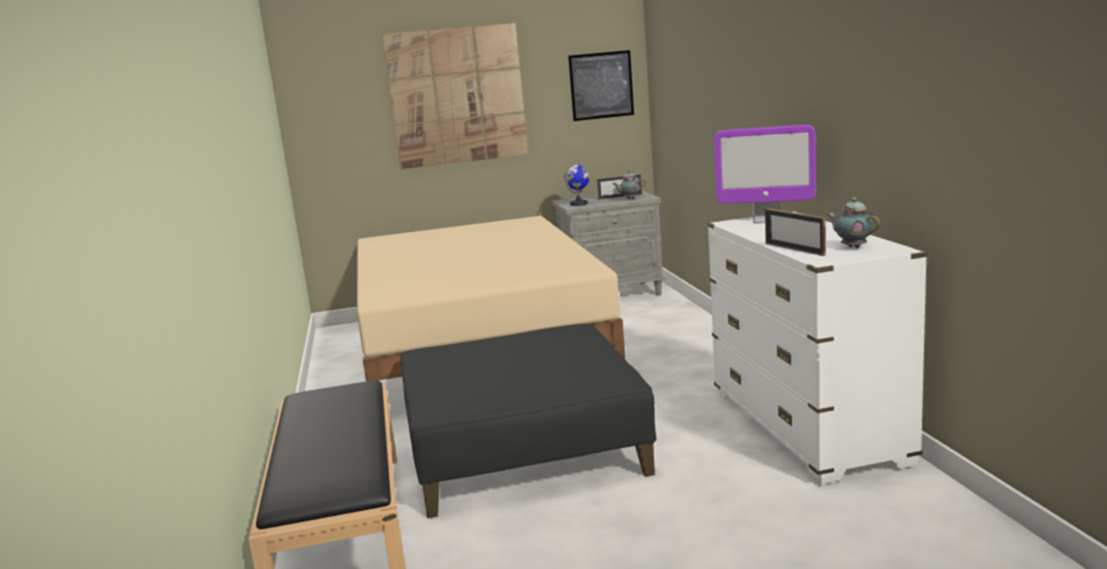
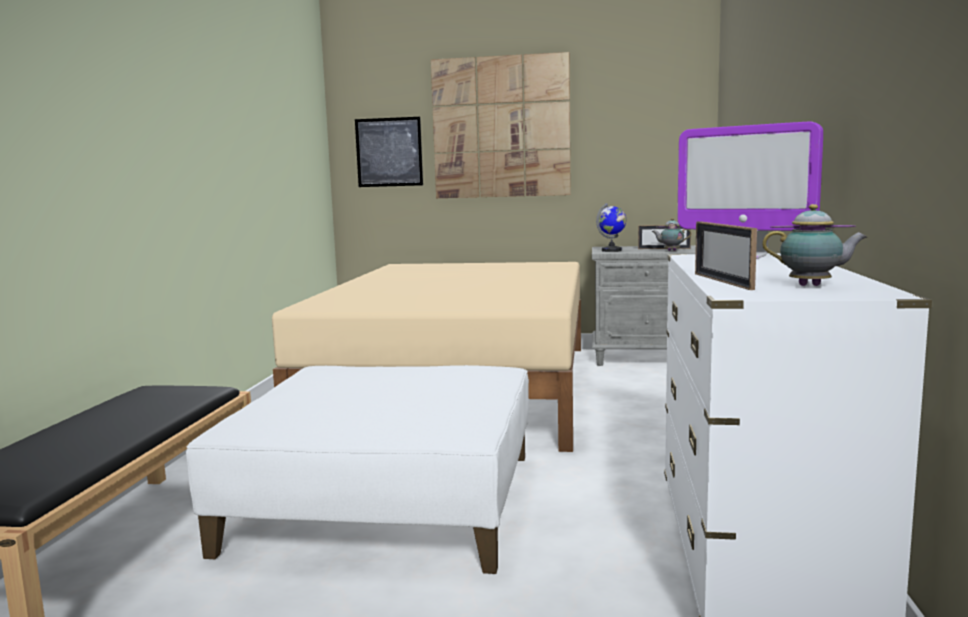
camera: 20 degrees right, 5 degrees down
(523, 448) = (387, 501): black ottoman -> white ottoman
(601, 85) = (660, 125): picture -> picture (389, 152)
(852, 247) = (813, 286): teapot -> teapot turned 120 degrees clockwise

